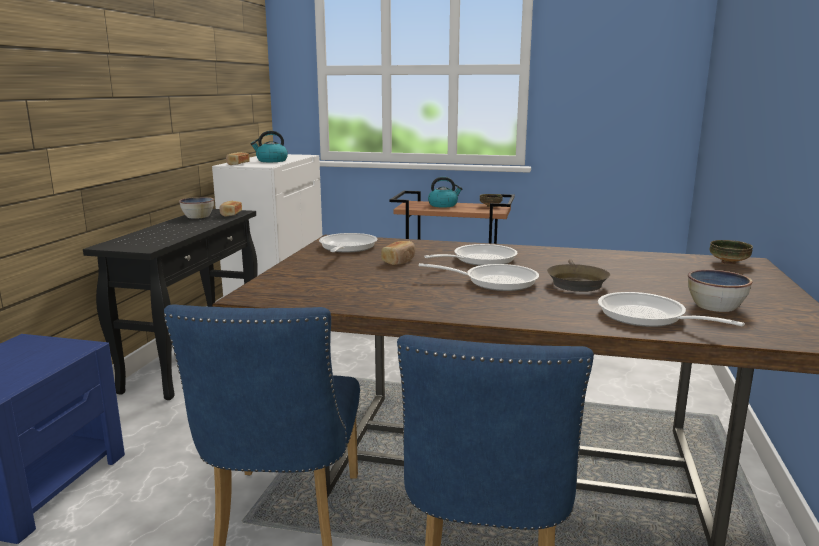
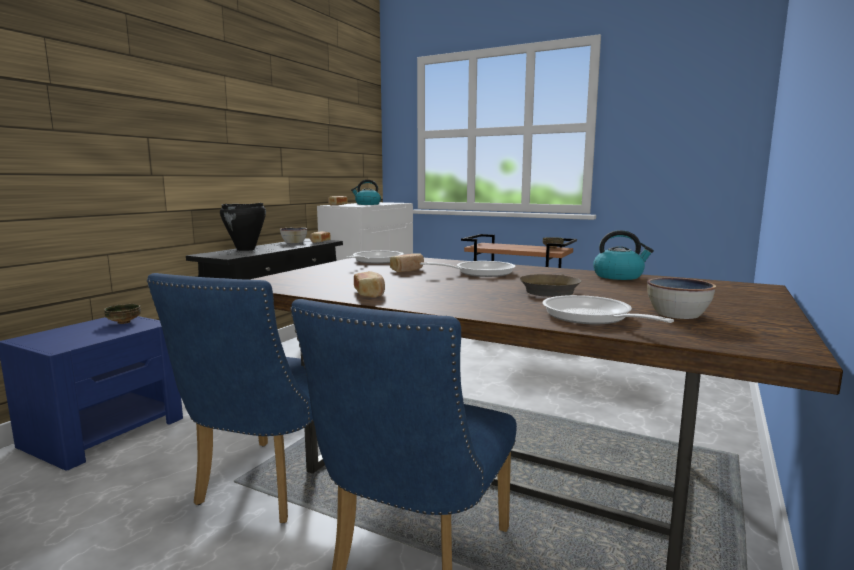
camera: 15 degrees right, 5 degrees down
(151, 233) = (246, 249): none -> black cooking pot
(402, 302) = (370, 293): none -> bread
(443, 205) = (510, 246): kettle -> kettle (619, 276)
(494, 281) = (472, 286): frying pan -> none
(728, 262) = (735, 286): bowl -> bowl (124, 322)

